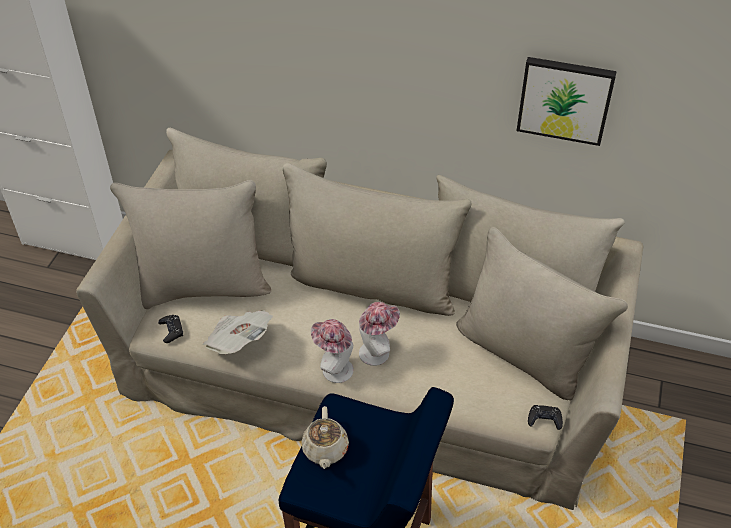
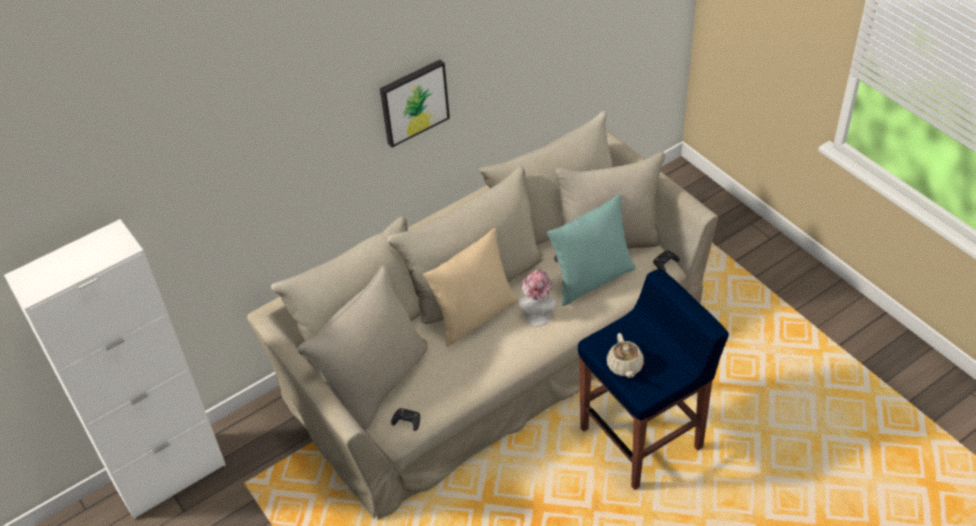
camera: 50 degrees left, 0 degrees up
(239, 342) = (457, 386): newspaper -> none
(325, 450) = (625, 366): beige teapot -> beige teapot turned 45 degrees clockwise
(332, 306) = (474, 316): none -> beige pillow
(333, 368) = (530, 345): hat -> none
(461, 368) = (591, 279): none -> turquoise pillow
(565, 99) = (527, 59): picture -> picture (413, 101)

